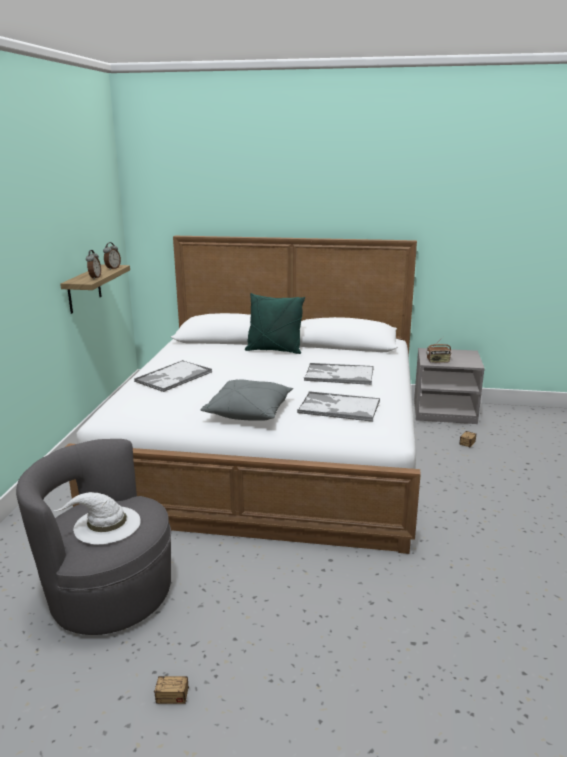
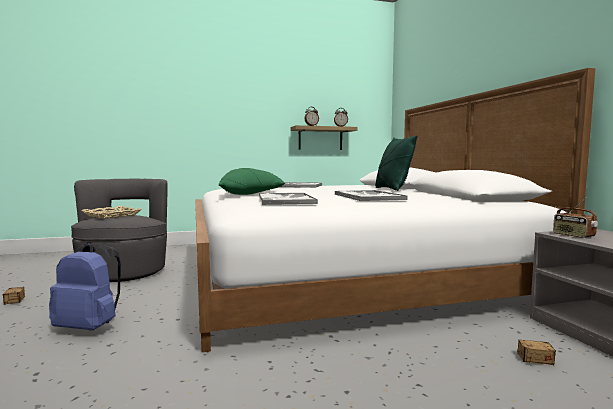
camera: 65 degrees right, 15 degrees down
(106, 525) = (112, 215): white hat -> beige tray
(249, 411) = (251, 194): grey pillow -> green pillow
(320, 616) = (90, 327): none -> blue backpack

